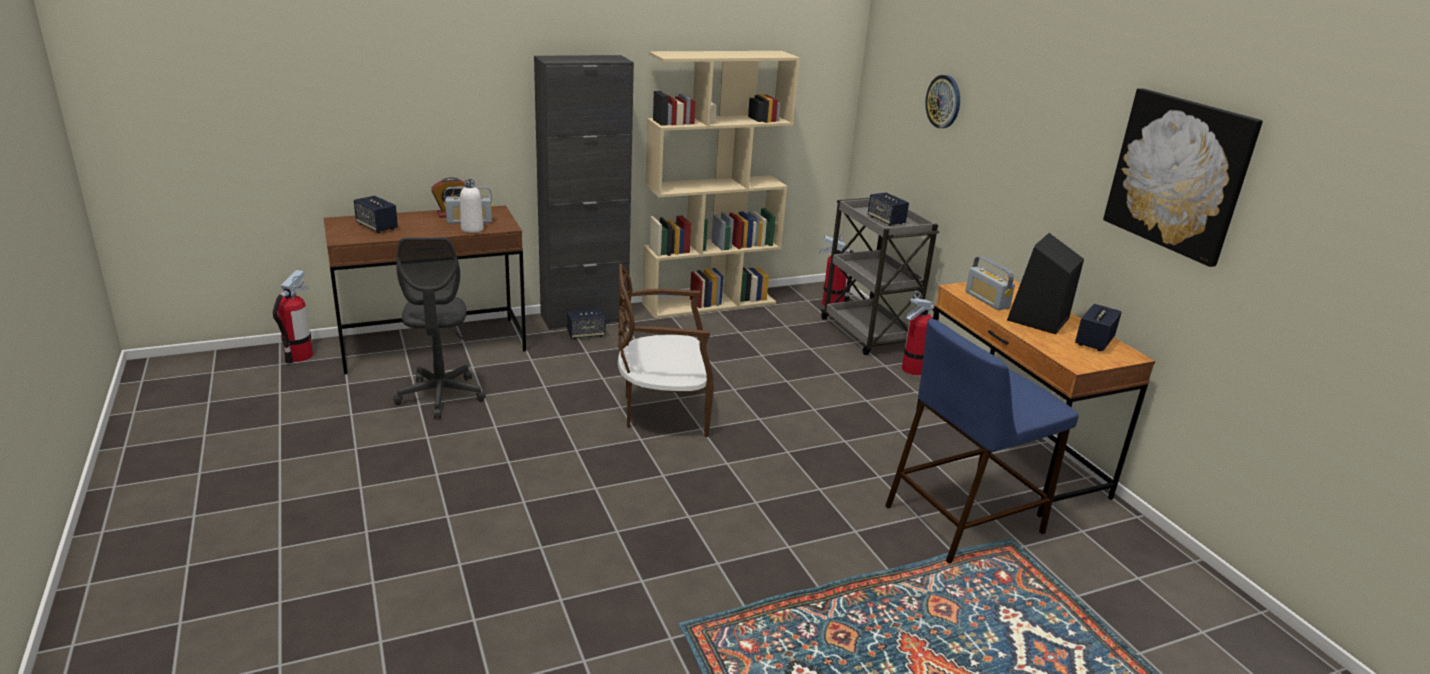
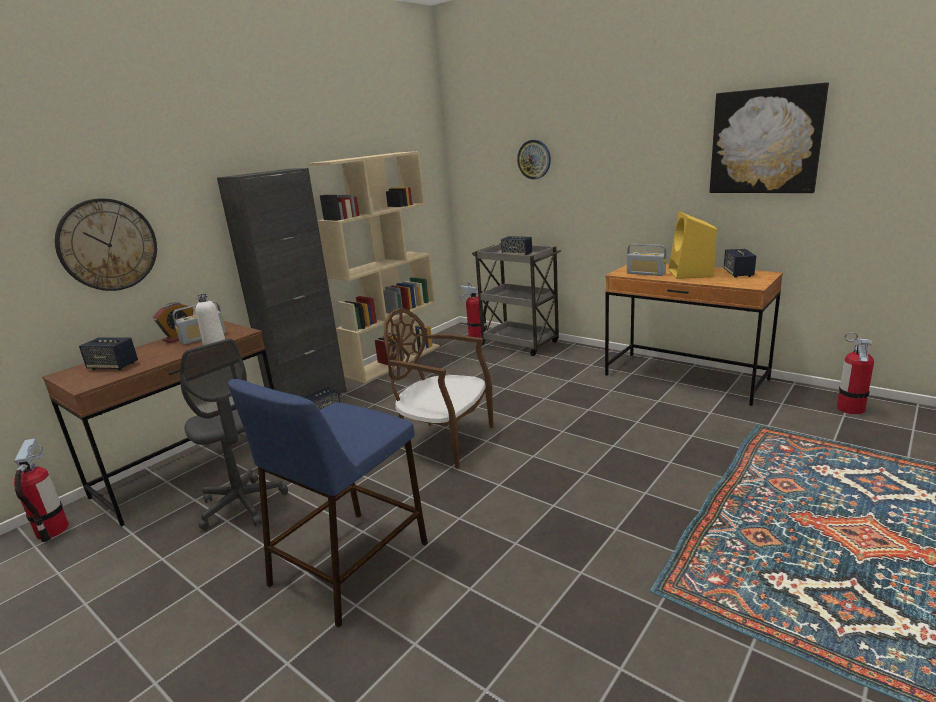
camera: 25 degrees left, 5 degrees down
(408, 108) = (107, 245): none -> wall clock
(663, 411) = (445, 440): brown chair -> brown chair turned 60 degrees clockwise
(913, 369) = (572, 353): fire extinguisher -> fire extinguisher (850, 408)
(965, 518) = (717, 424): blue stool -> blue stool (350, 562)
(1038, 320) = (690, 273): black speaker -> yellow speaker

